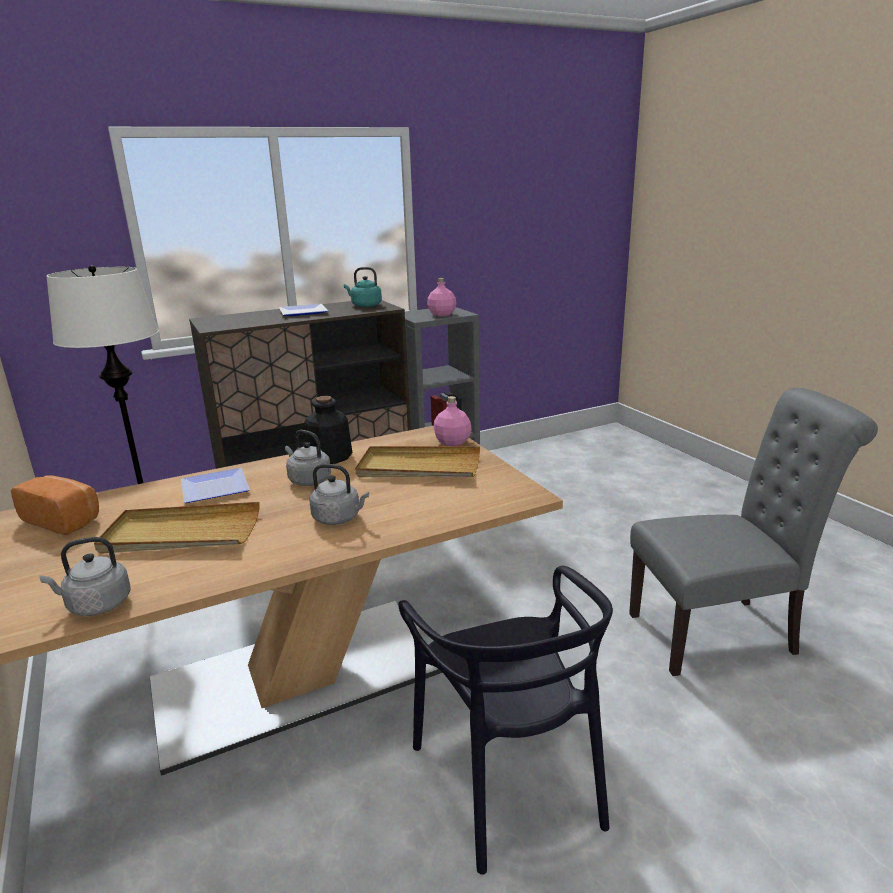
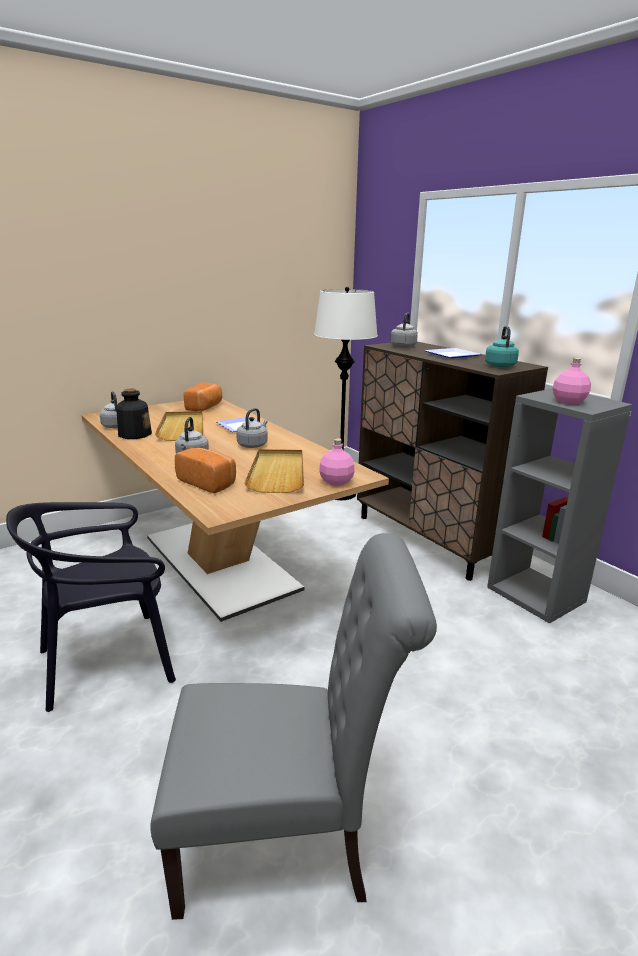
camera: 80 degrees right, 0 degrees up
(228, 321) = (403, 346): none -> grey kettle
(329, 456) = (296, 446): bottle -> bottle (134, 434)
(437, 503) = (208, 482): none -> bread
(721, 633) = (286, 844): grey chair -> grey chair turned 75 degrees counterclockwise

